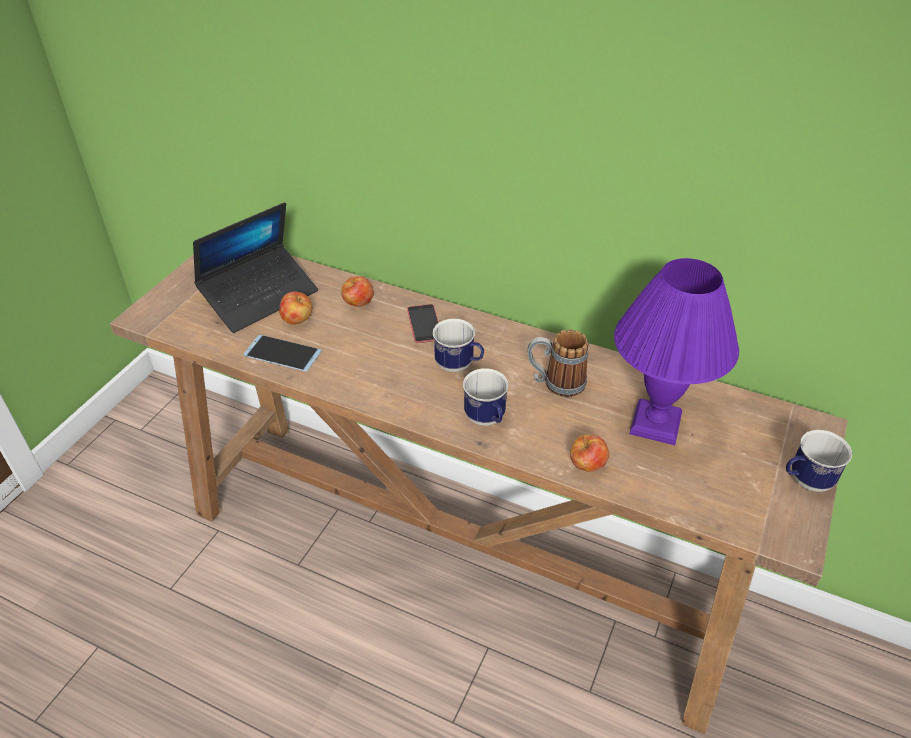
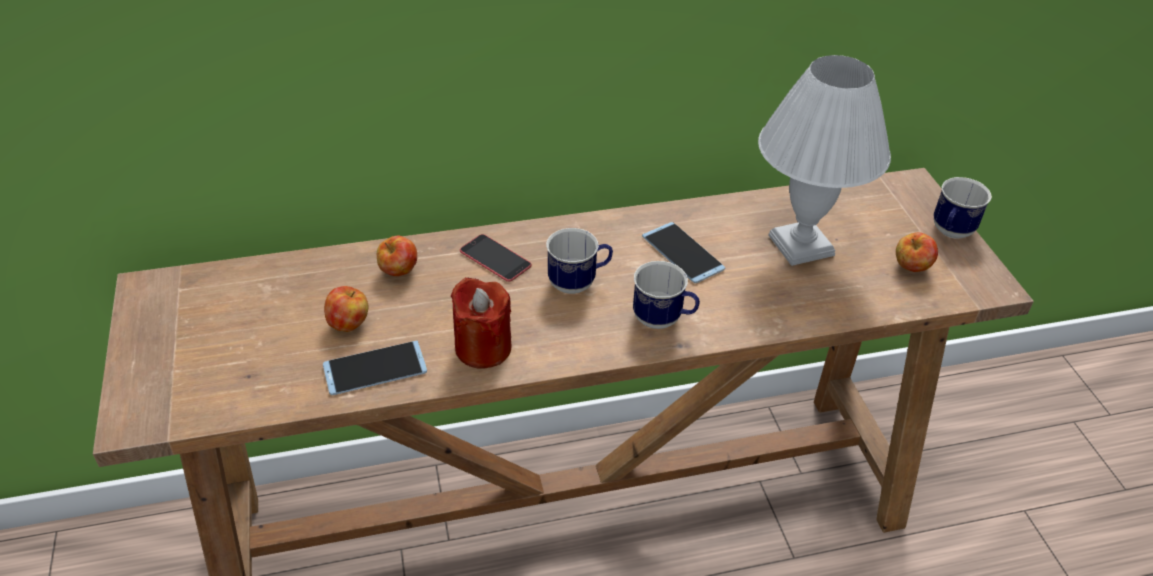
camera: 40 degrees left, 0 degrees up
(260, 296) = (269, 320): laptop -> none
(354, 375) = (483, 348): none -> red candle
(555, 383) = (683, 253): mug -> phone
(587, 466) = (790, 313): apple -> apple (911, 268)
(654, 424) = (800, 246): purple table lamp -> white table lamp

